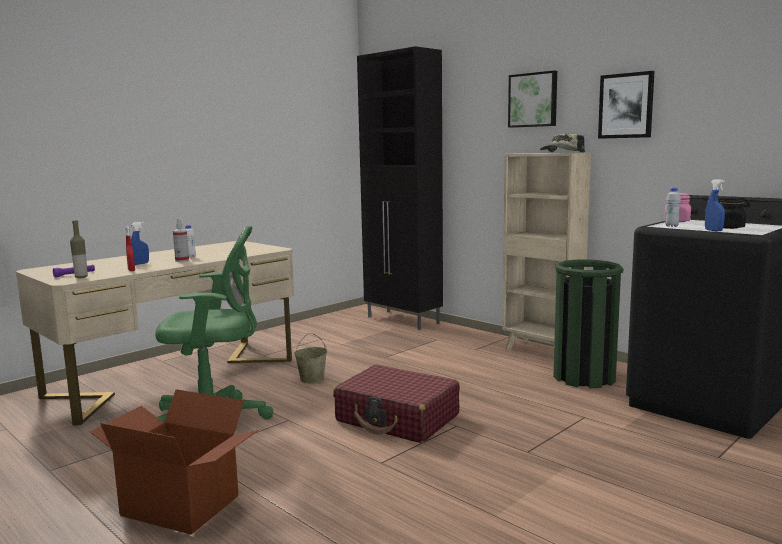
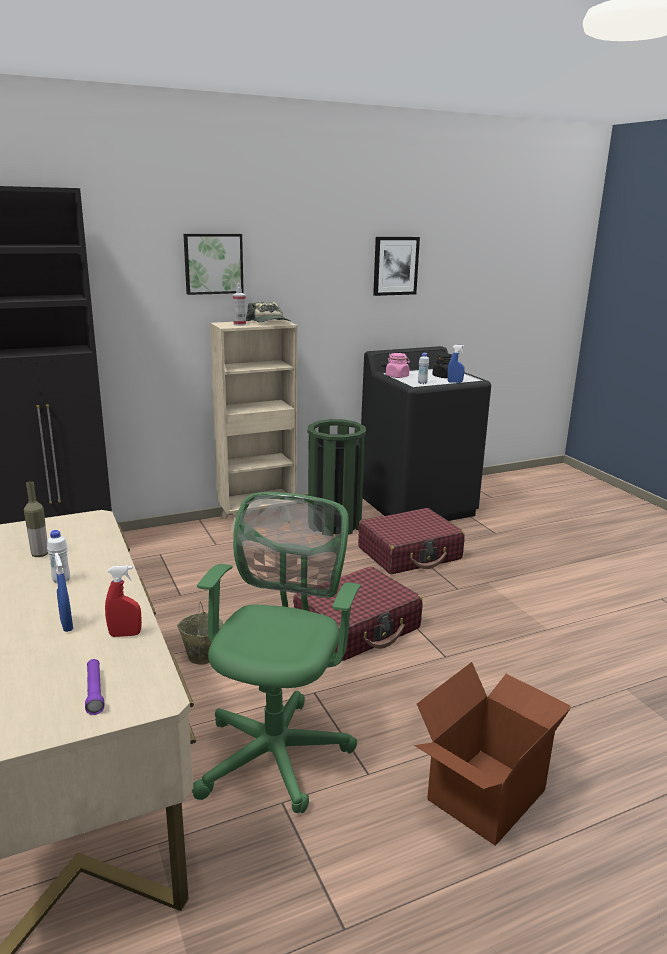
camera: 70 degrees left, 10 degrees up
(81, 277) = (134, 683): bottle -> bottle (40, 554)
(182, 260) = (89, 589): spray bottle -> spray bottle (239, 324)
(574, 418) = (410, 553): none -> red suitcase
(626, 106) = (311, 274): picture -> picture (395, 266)

